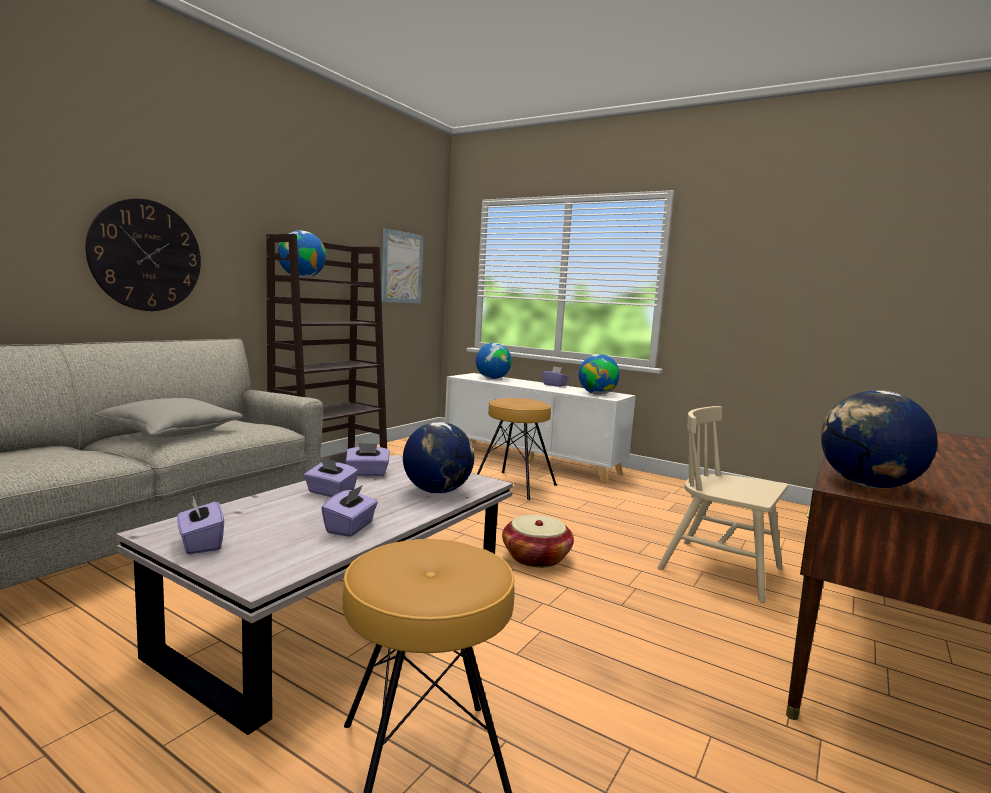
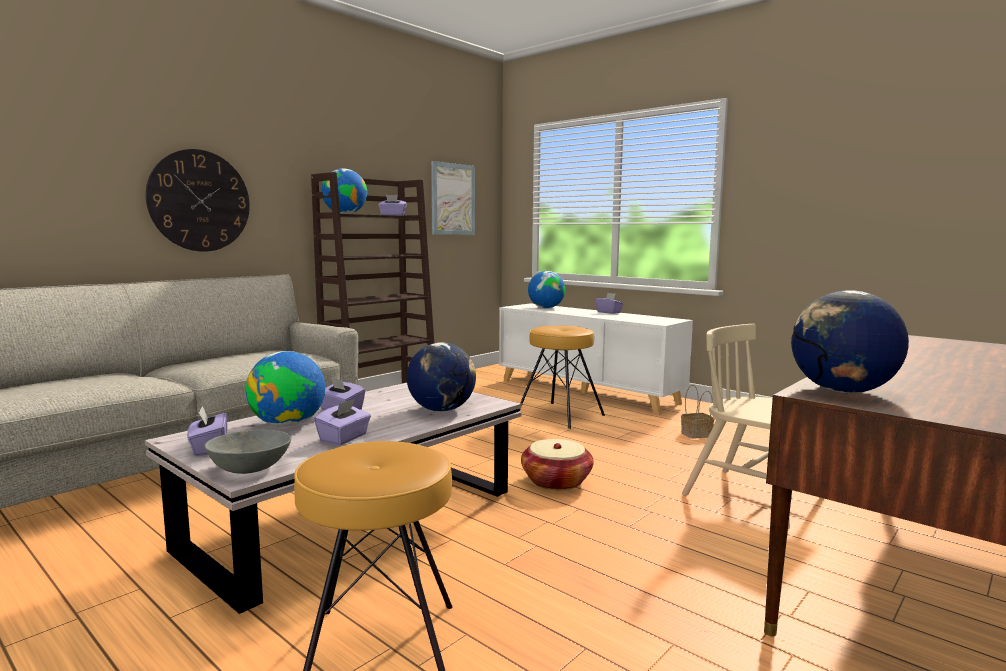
camera: 10 degrees right, 0 degrees up
(172, 433) = (218, 361): grey pillow -> none
(261, 569) = (250, 468): none -> grey bowl
(367, 473) = (383, 395): purple tissue box -> purple tissue box (392, 215)
(597, 394) = (649, 319): globe -> globe (288, 424)
(646, 505) = (696, 435): none -> basket

